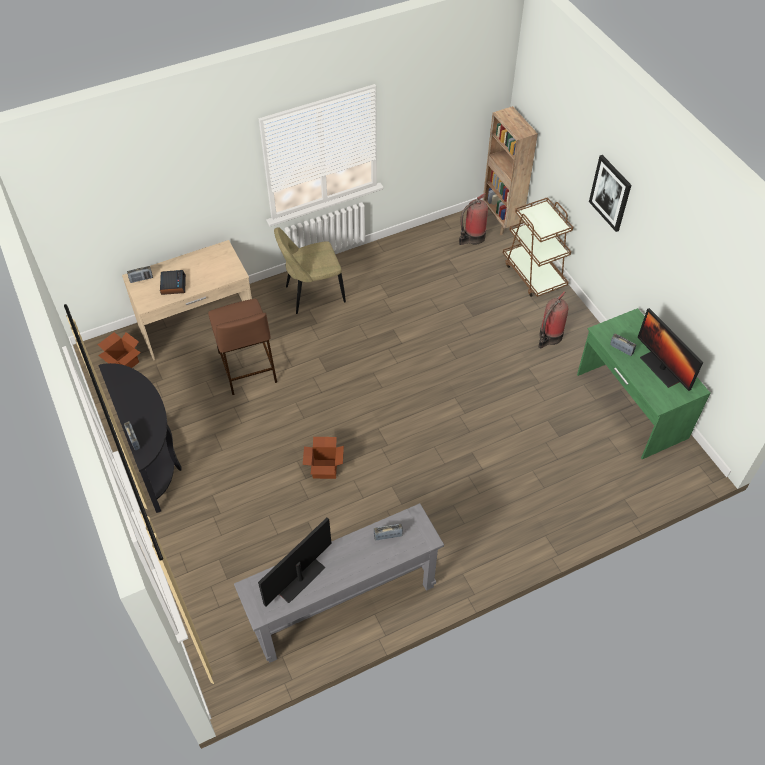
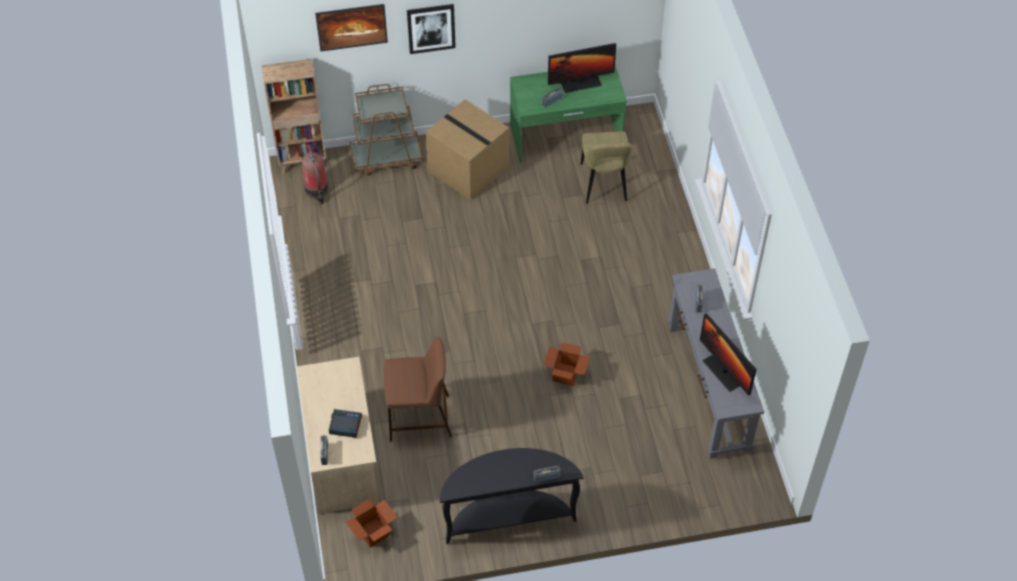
camera: 75 degrees left, 0 degrees up
(312, 295) = (341, 344): beige chair -> beige chair (604, 185)
(549, 337) = (469, 169): fire extinguisher -> cardboard box
(565, 142) = (352, 36): none -> picture

